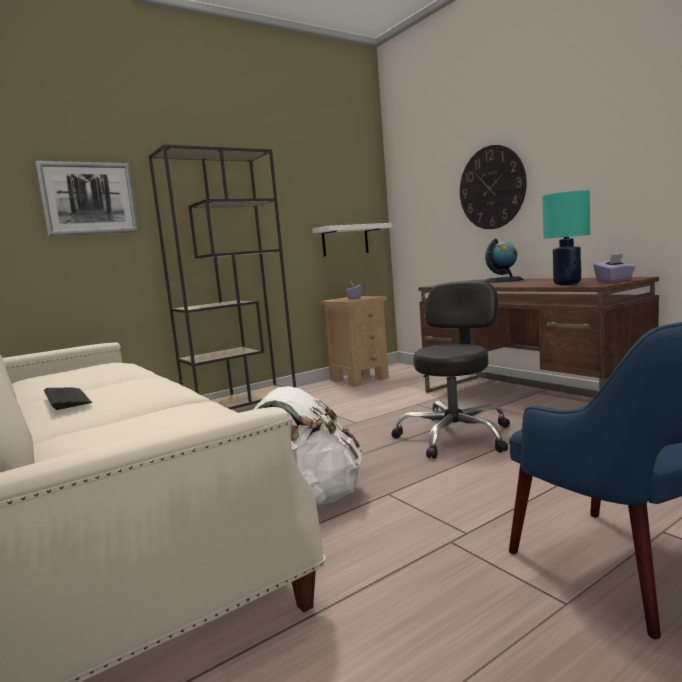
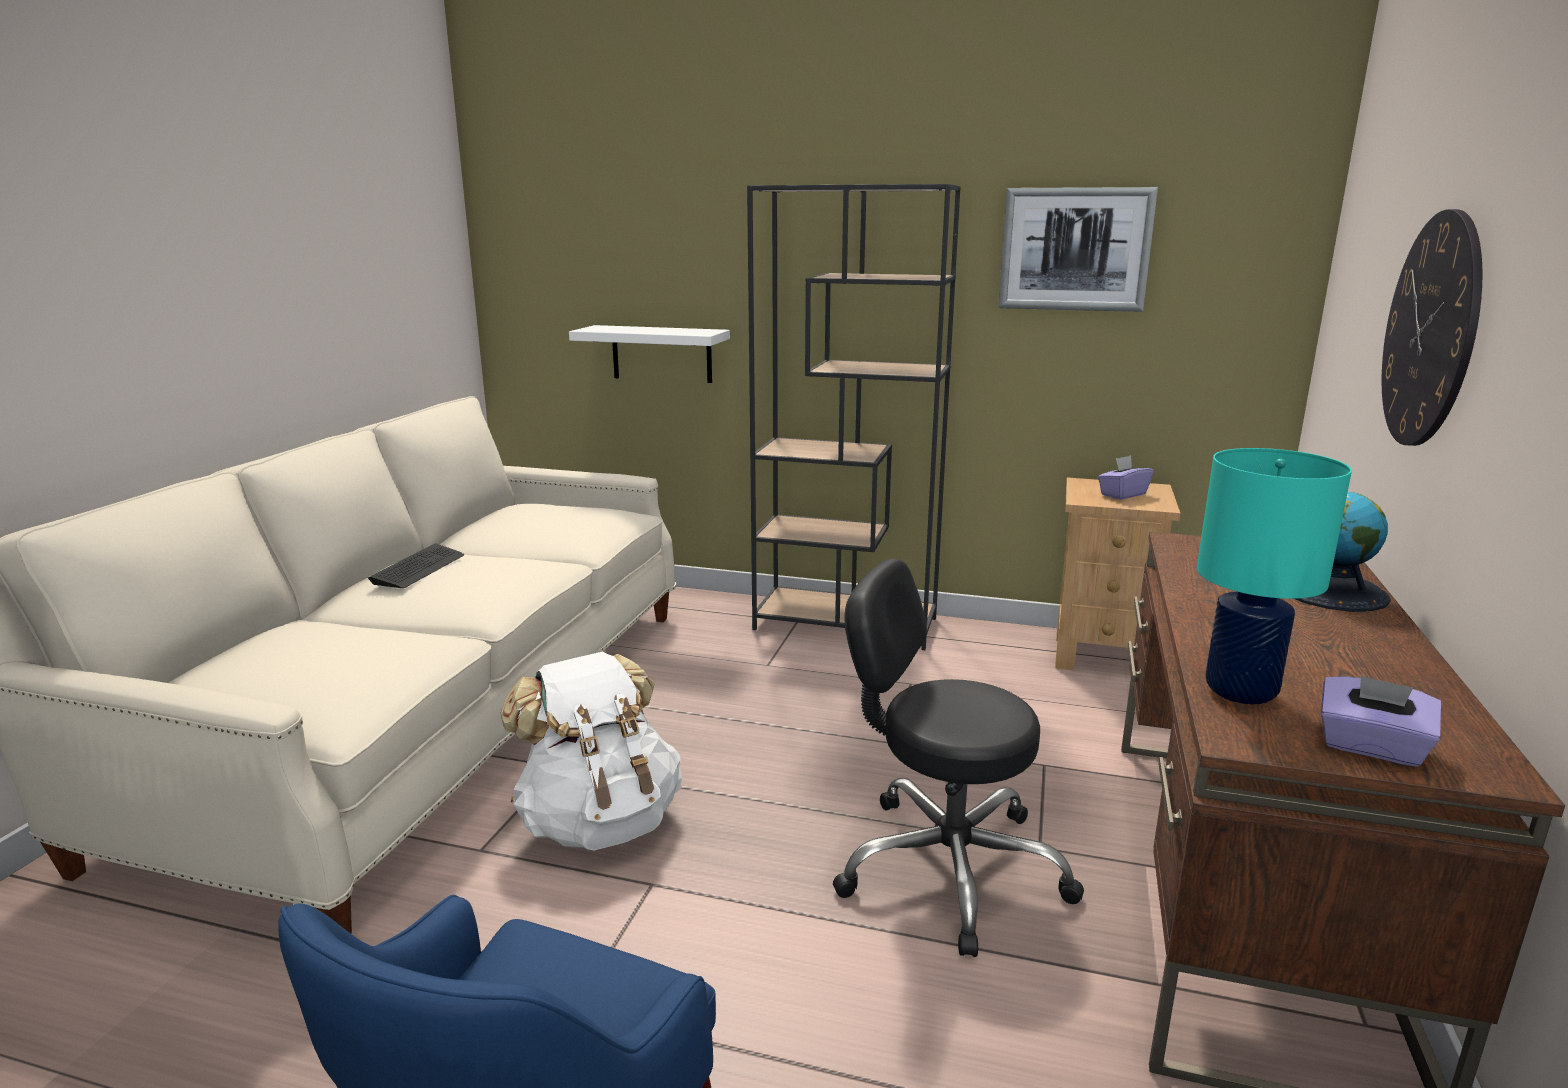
camera: 50 degrees right, 10 degrees up
(89, 198) = (687, 255): picture -> picture (1075, 249)
(345, 240) = (1167, 361): white shelf -> white shelf (661, 354)
(456, 434) = (940, 866): black office chair -> black office chair turned 150 degrees counterclockwise

